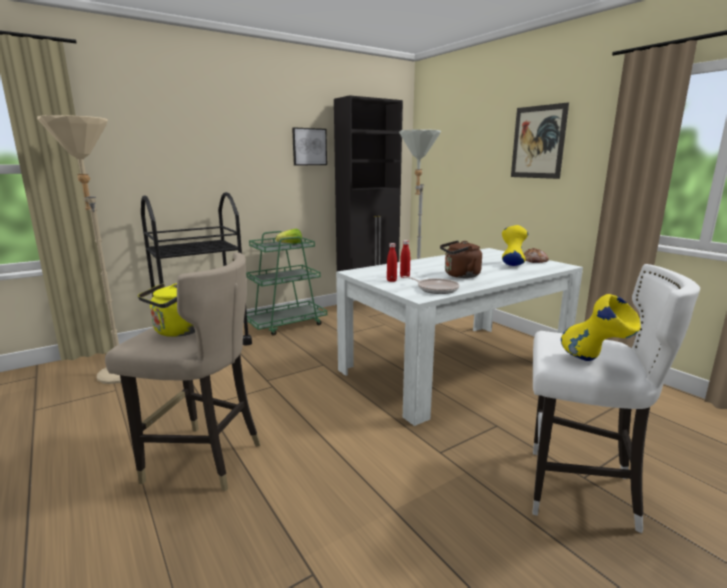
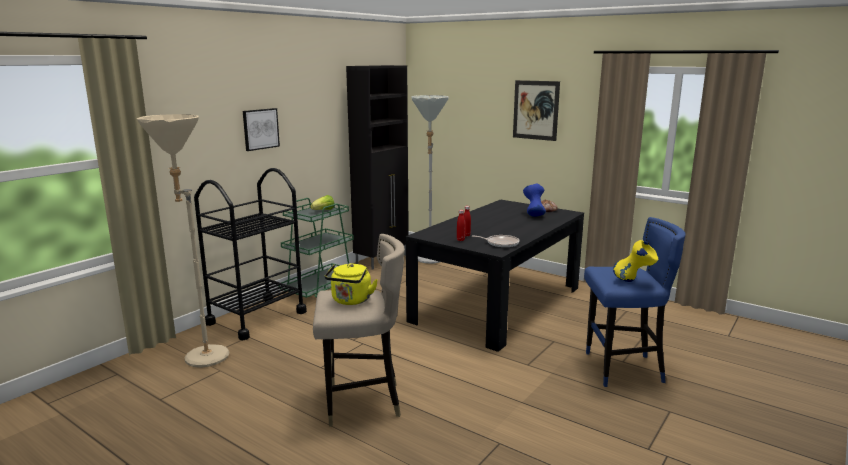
camera: 20 degrees left, 0 degrees up
(309, 147) = (326, 113): picture -> picture (260, 129)
(456, 365) = (498, 304): white dining table -> black dining table
(460, 275) = (505, 230): brown kettle -> none
(512, 264) = (533, 215): yellow vase -> blue vase
(577, 490) = (622, 369): white stool -> blue stool

